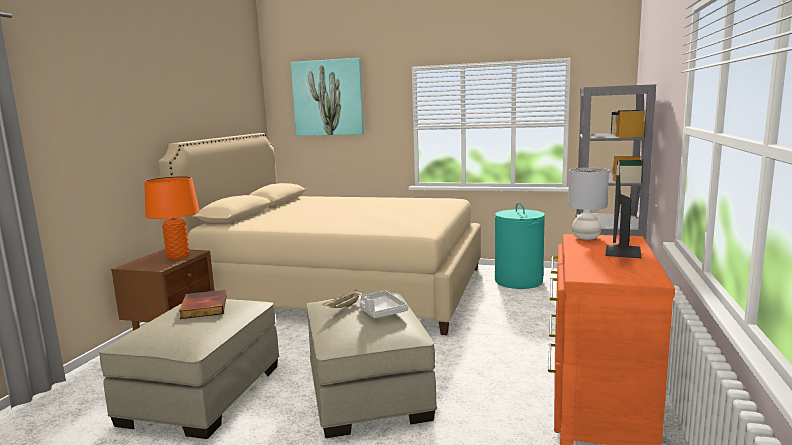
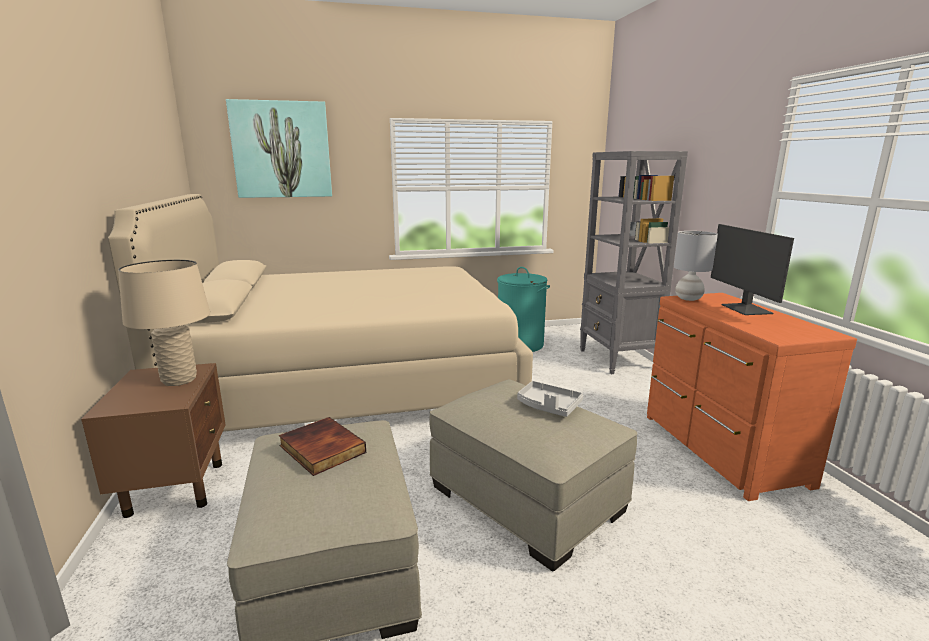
camera: 30 degrees left, 5 degrees up
(178, 257) = (179, 380): orange table lamp -> beige table lamp
(344, 307) = (502, 410): beige tray -> none

